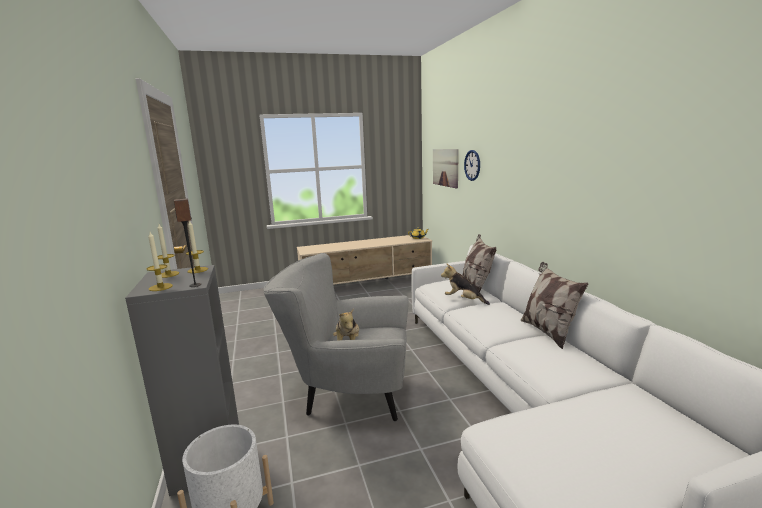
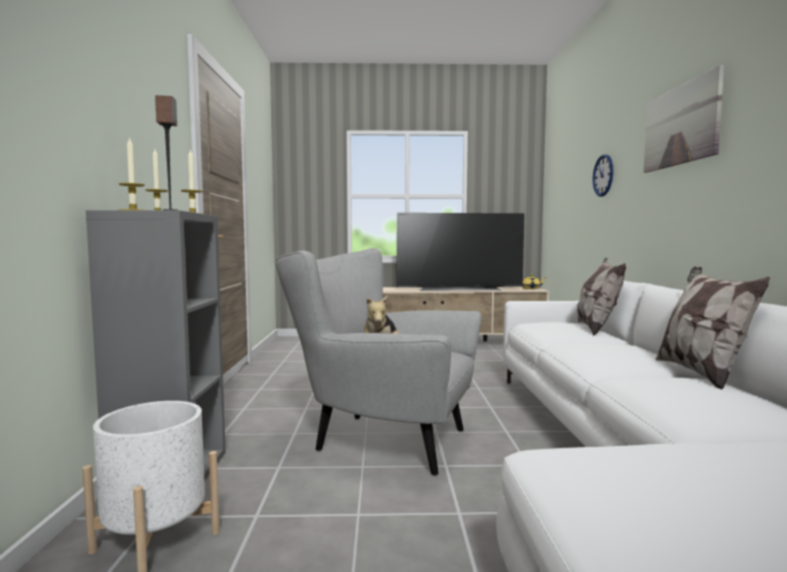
camera: 15 degrees right, 10 degrees down
(366, 244) = (459, 289): none -> television
(445, 167) = (570, 191): picture -> picture (680, 125)
(463, 300) = (571, 337): plush toy -> none

